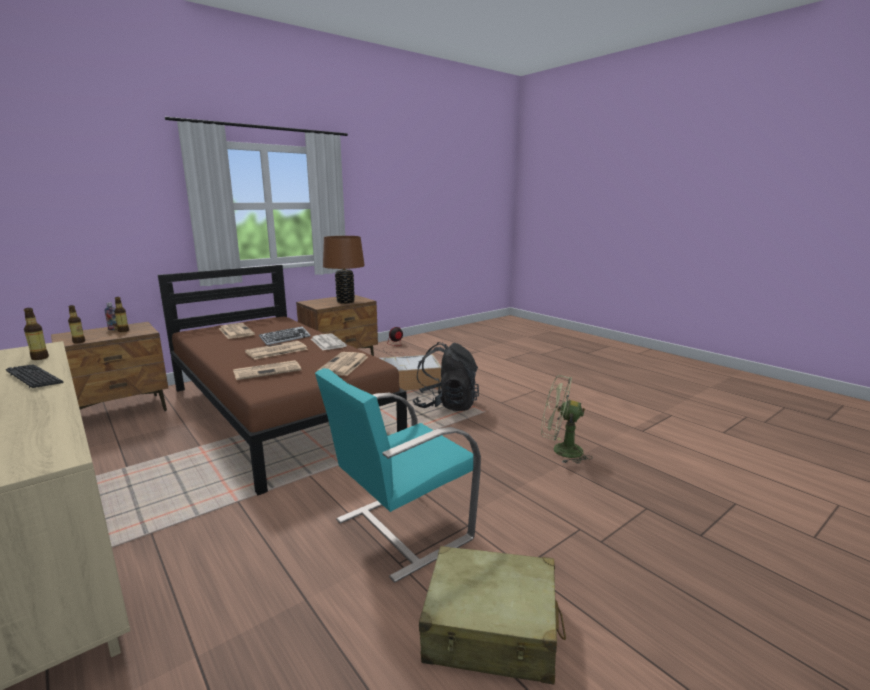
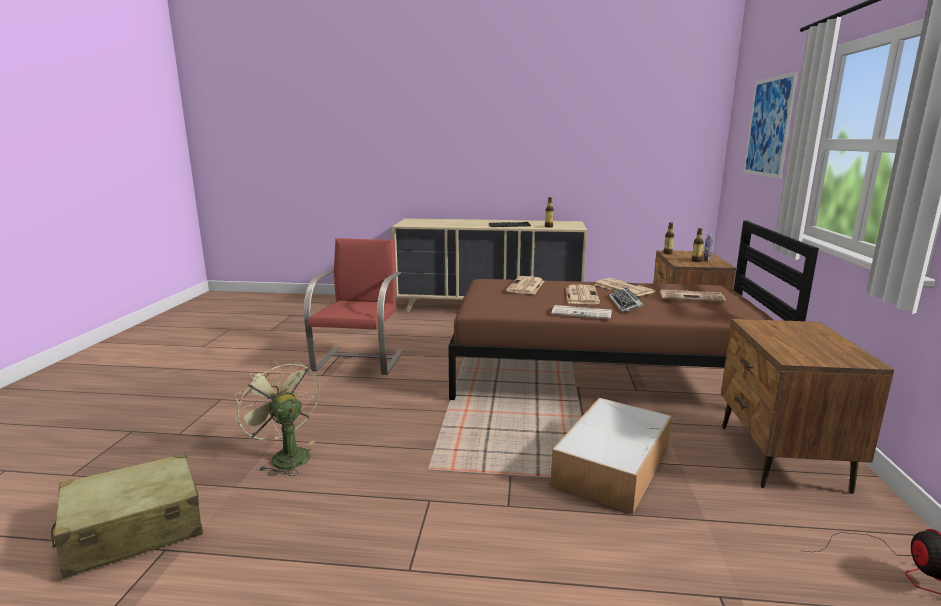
camera: 135 degrees right, 0 degrees up
(89, 192) = (768, 127): none -> picture
(343, 365) = (493, 302): newspaper -> newspaper (622, 288)
(345, 302) = (788, 343): brown table lamp -> none
(400, 530) = (360, 360): turquoise chair -> red chair
(446, 405) = (487, 456): black backpack -> none
(491, 629) = (272, 353): beige suitcase -> beige suitcase (134, 530)
(560, 451) = (285, 456): green fan -> green fan turned 105 degrees counterclockwise

